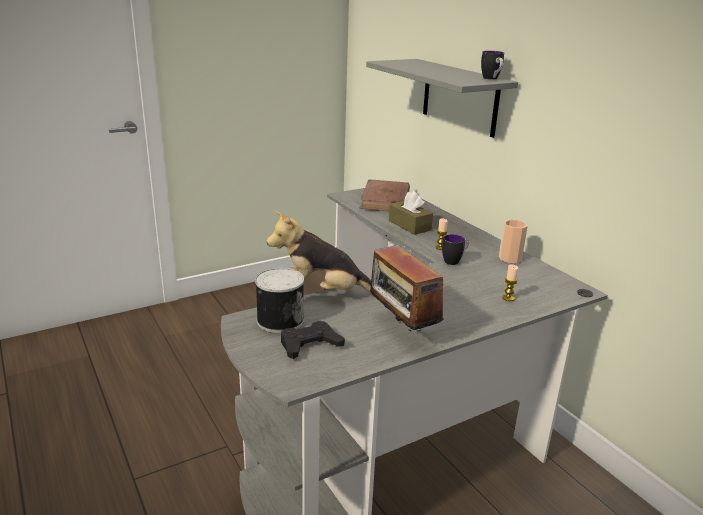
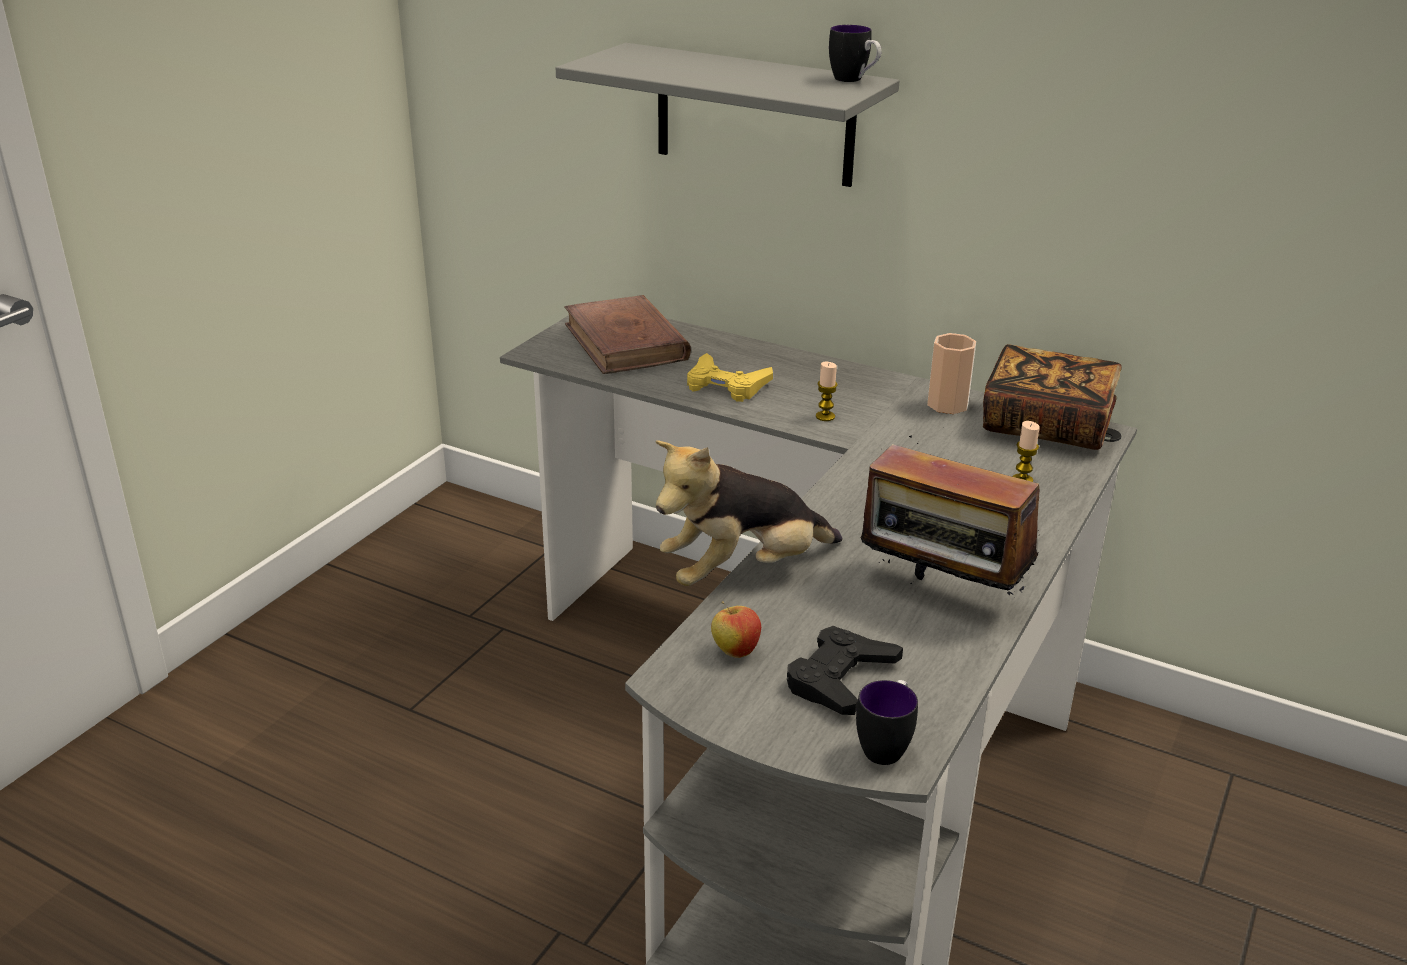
camera: 30 degrees left, 5 degrees up
(279, 320) = (735, 651): can -> apple
(409, 225) = (726, 385): brown tissue box -> yellow game controller
(454, 261) = (874, 436): mug -> mug (886, 745)
(553, 279) = (1047, 424): none -> book

